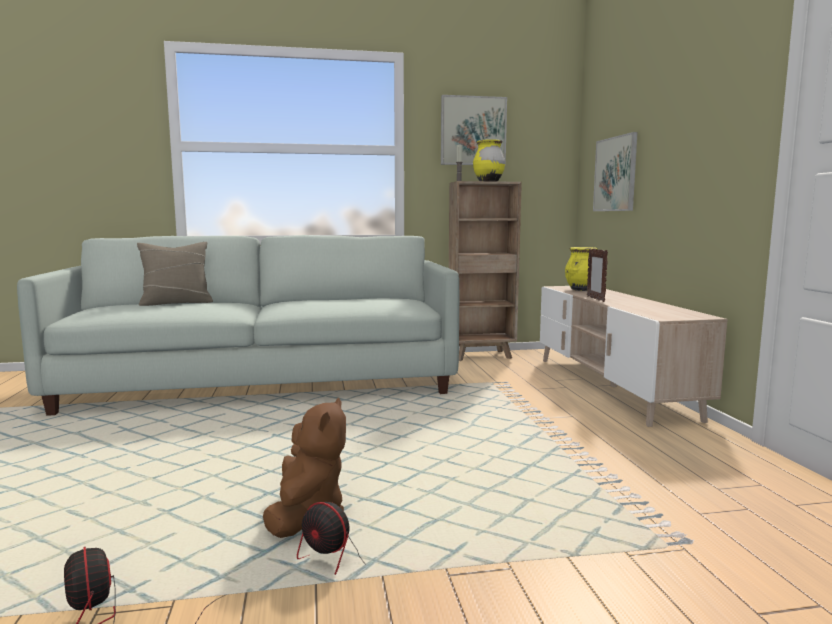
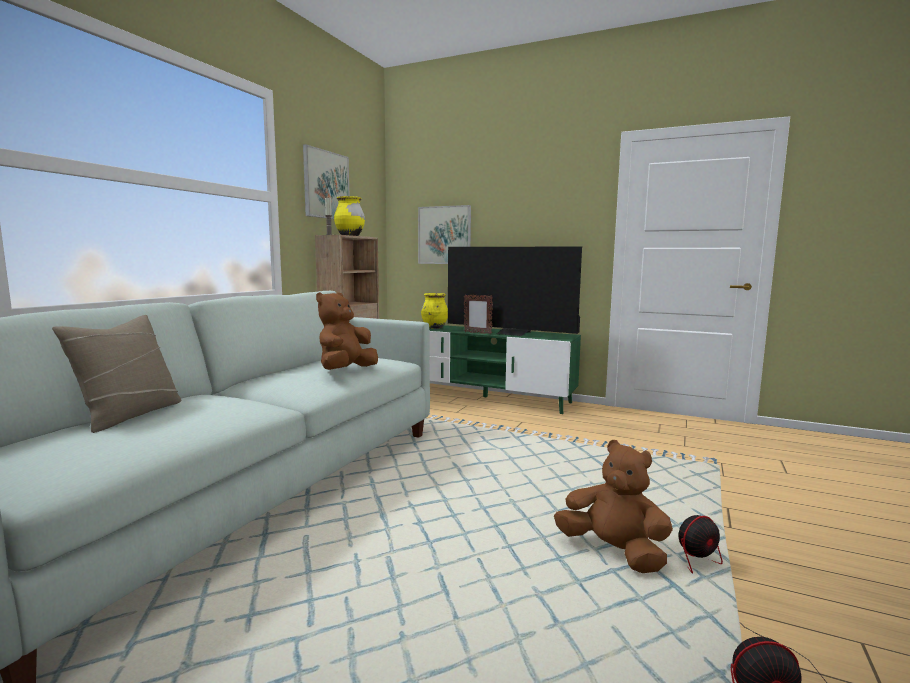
camera: 55 degrees left, 0 degrees up
(342, 304) = (346, 371): none -> brown plush toy
(611, 386) = (484, 397): beige tv stand -> green tv stand
(633, 305) = (512, 333): none -> television

